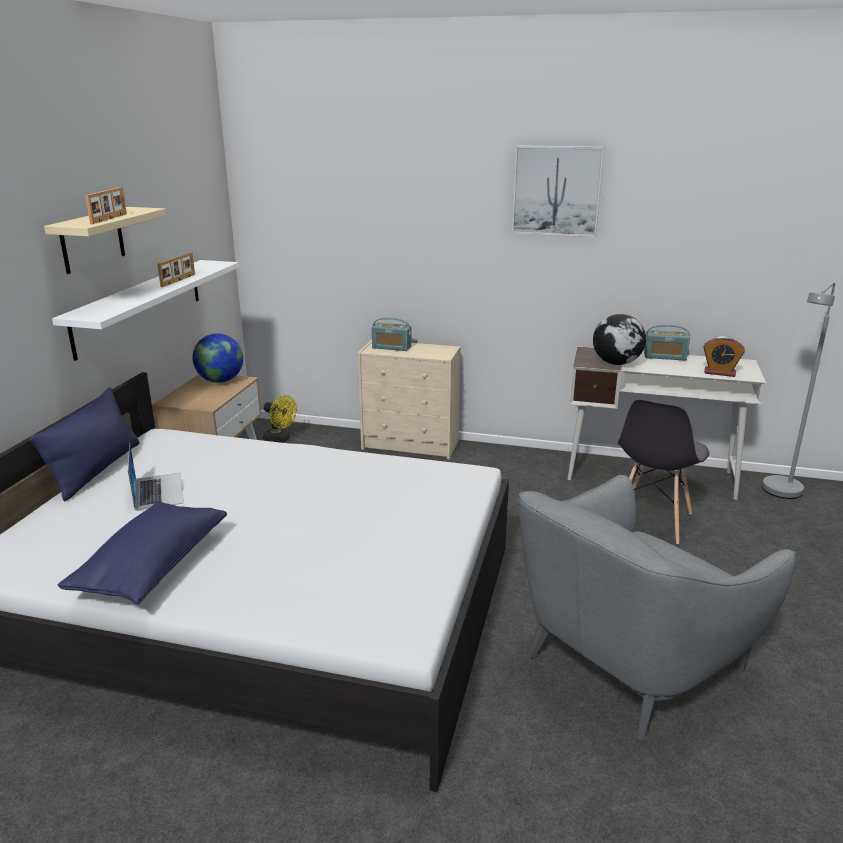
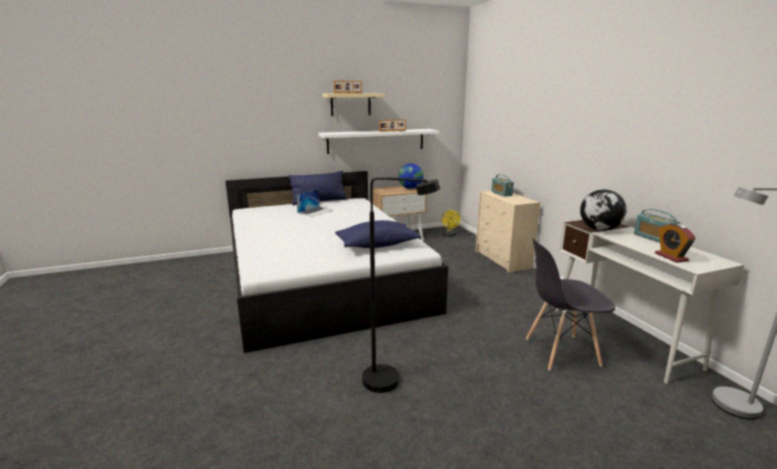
camera: 55 degrees right, 5 degrees down
(152, 567) = (264, 226): blue pillow -> blue pillow (377, 245)
(556, 191) = (604, 94): picture -> none
(629, 661) = (391, 381): grey armchair -> black floor lamp

